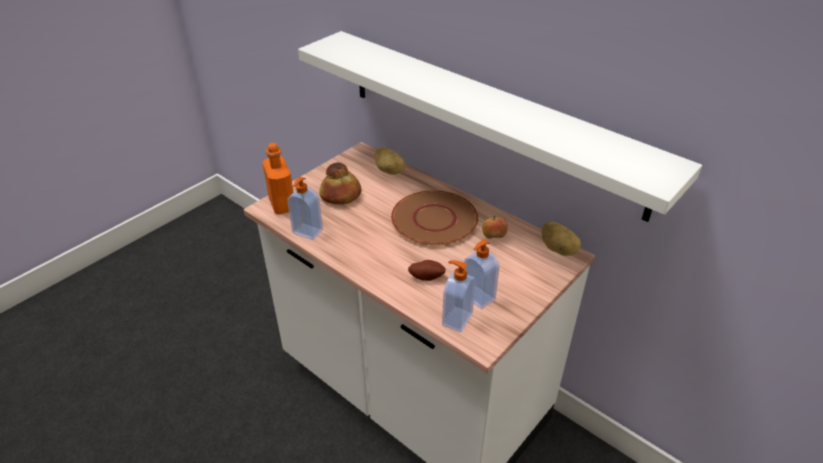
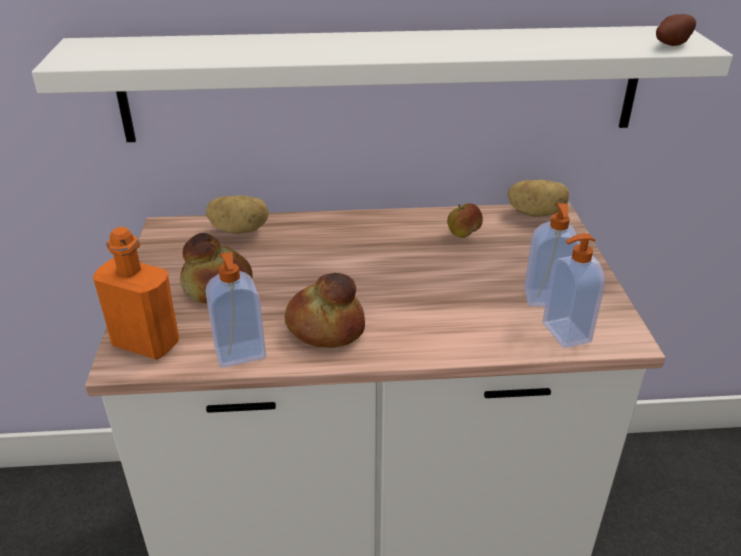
camera: 45 degrees left, 5 degrees down
(355, 242) = (326, 327): none -> bread
(426, 276) = (466, 311): potato -> potato (670, 44)
(435, 219) = (377, 251): brown plate -> none

